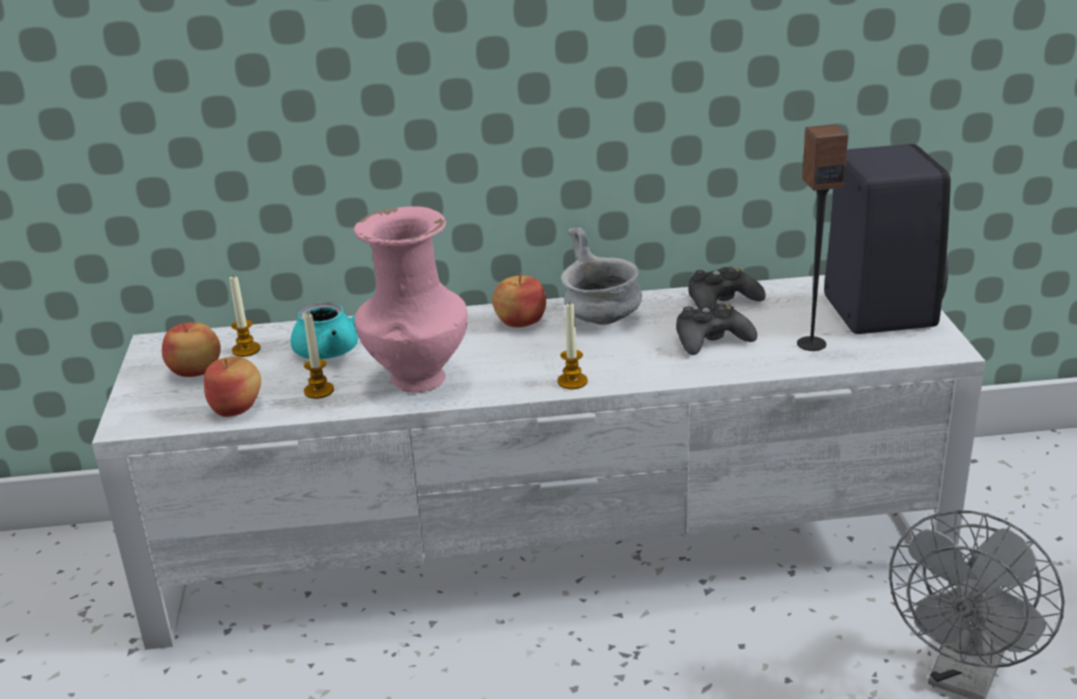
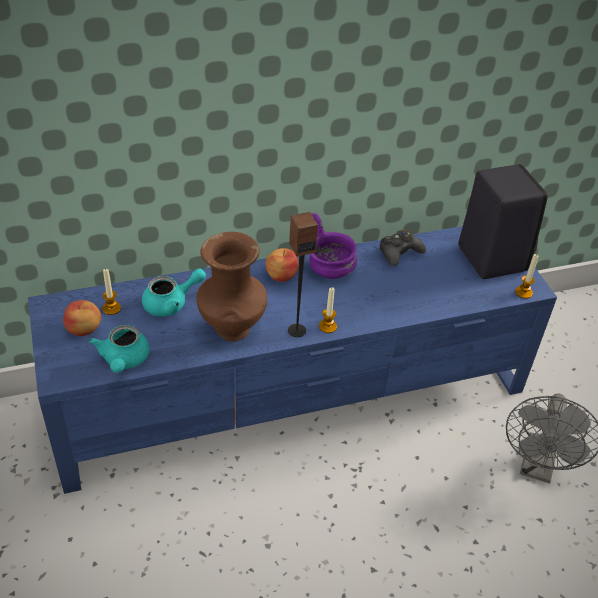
camera: 15 degrees left, 15 degrees up
(237, 408) = (124, 360): apple -> turquoise teapot
(319, 391) = (172, 343): candle -> candle (523, 292)
(418, 380) = (232, 330): pink vase -> brown vase
(552, 544) = (294, 394): white tv stand -> blue tv stand
(599, 317) = (329, 269): grey bowl -> purple bowl
(711, 340) = (401, 287): black game controller -> none
(811, 344) = (459, 287): speaker -> speaker (296, 330)

